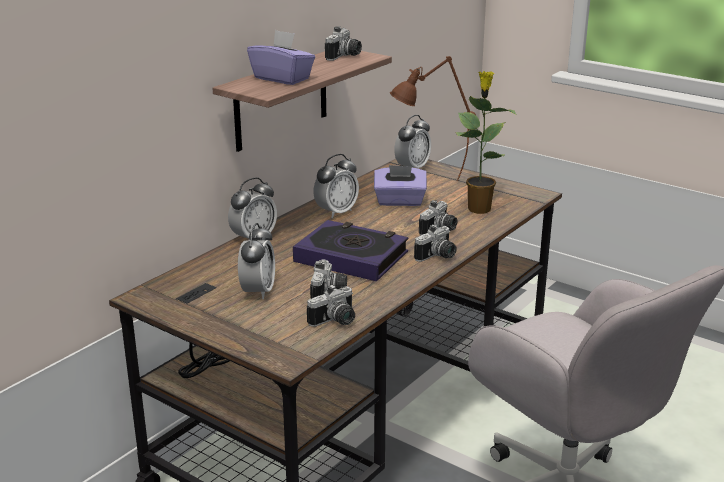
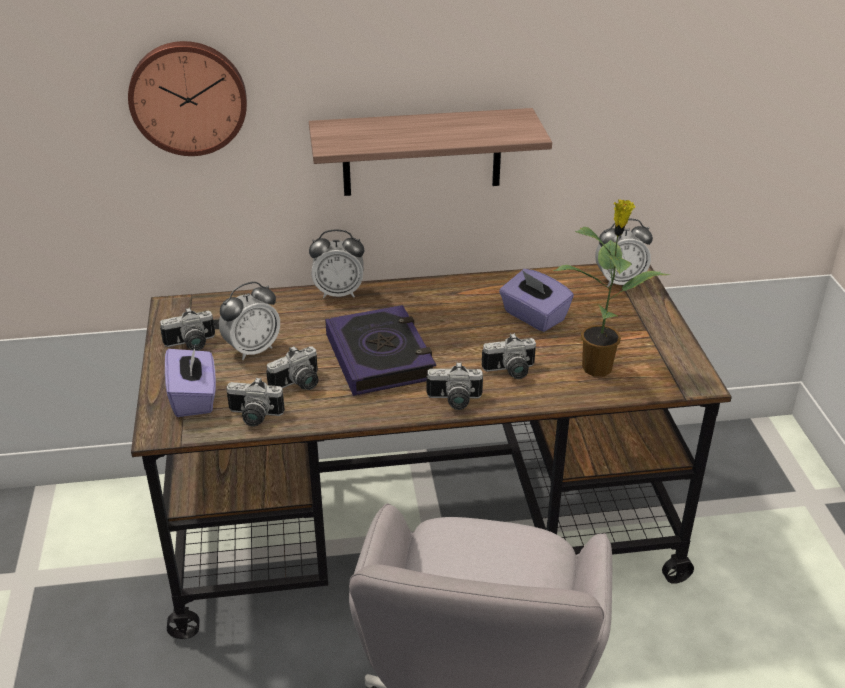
camera: 45 degrees right, 10 degrees up
(129, 83) = (188, 97): none -> wall clock
(282, 78) = (383, 133): purple tissue box -> purple tissue box (194, 398)
(336, 212) = (454, 299): alarm clock -> none
(345, 56) = (504, 124): camera -> camera (191, 345)
(430, 185) = (599, 312): brown table lamp -> none

